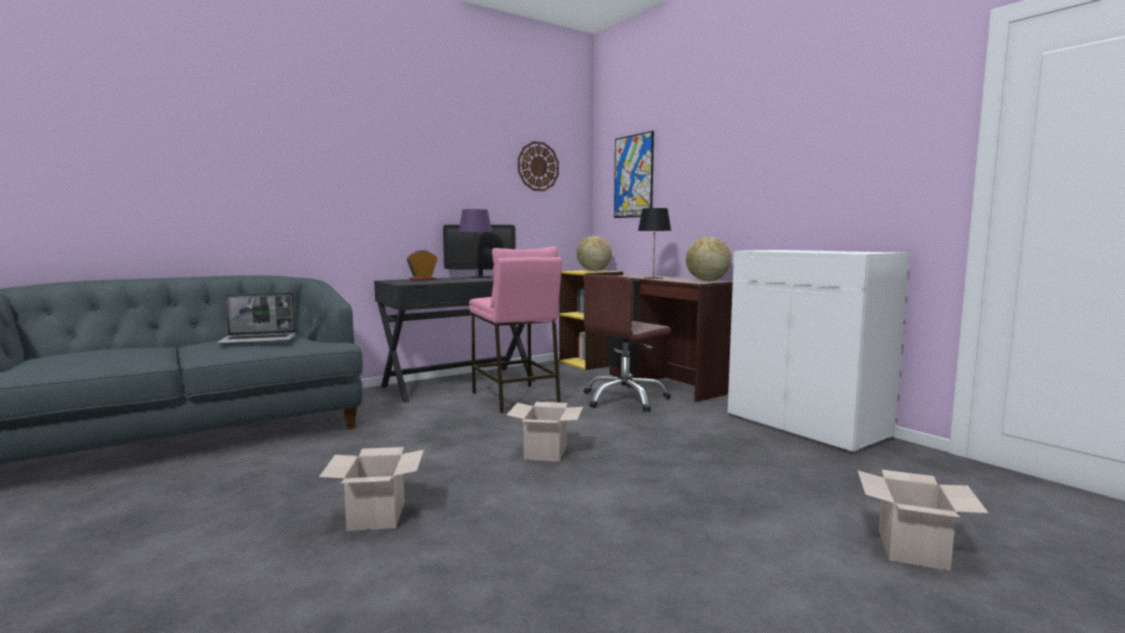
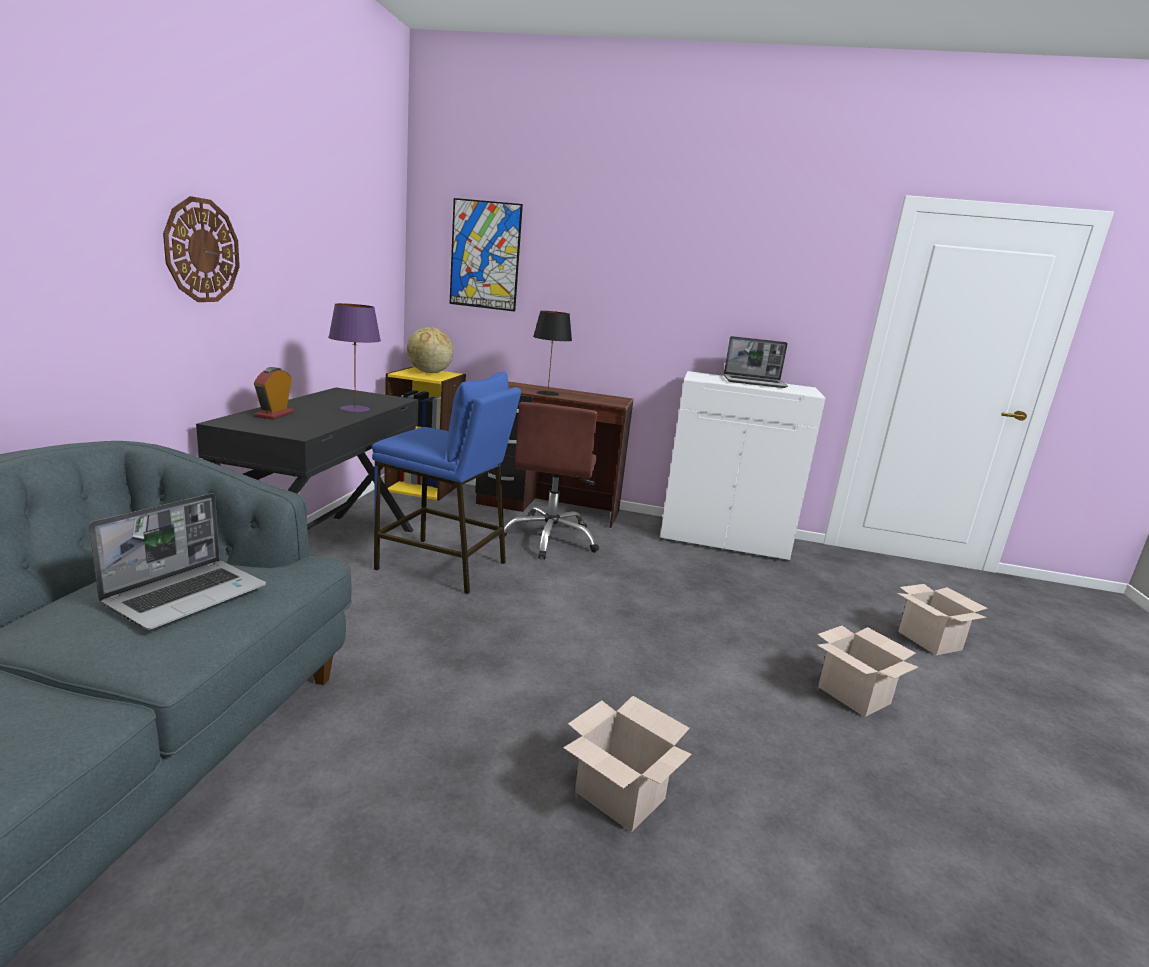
camera: 45 degrees left, 10 degrees up
(480, 277) = (330, 398): monitor -> none
(515, 398) = (442, 566): pink stool -> blue stool
(538, 166) = (362, 224): wall clock -> wall clock (202, 250)
(546, 453) = (609, 637): cardboard box -> cardboard box (855, 696)
(707, 281) = (613, 399): globe -> none
(823, 251) = (754, 382): none -> laptop

